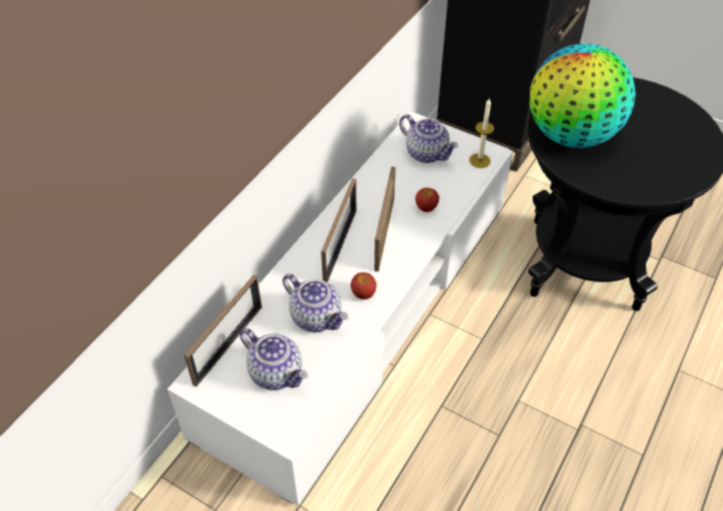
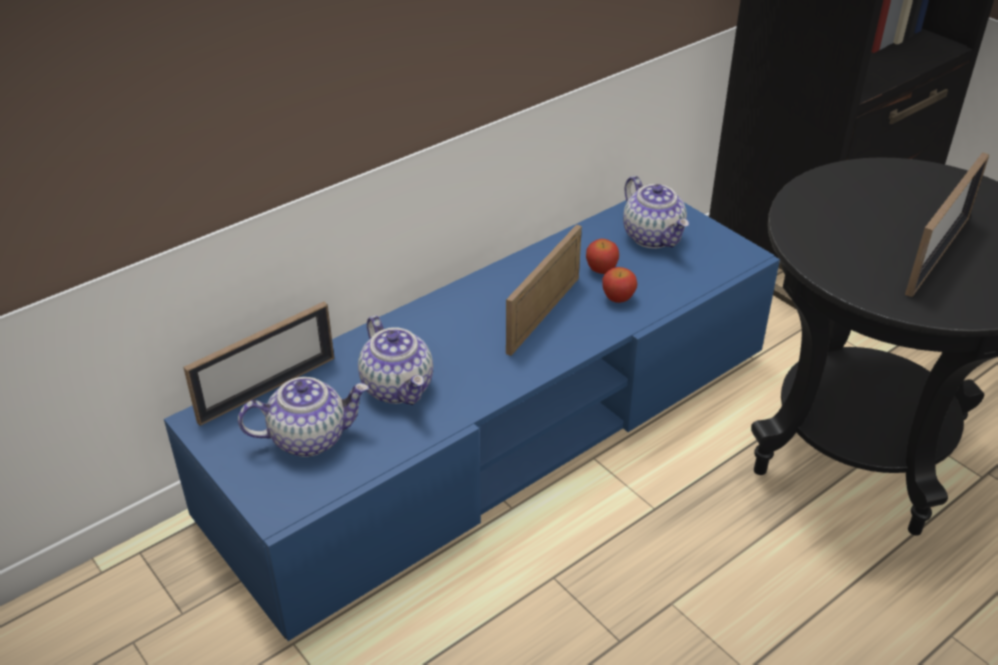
camera: 20 degrees right, 10 degrees down
(276, 372) = (309, 437): teapot -> teapot turned 75 degrees counterclockwise
(340, 245) = (476, 314): picture frame -> picture frame (937, 254)
(361, 312) = (499, 431): white tv stand -> blue tv stand
(363, 294) = (475, 376): apple -> apple (601, 269)
(479, 160) = (724, 260): candle -> none
(571, 135) = (834, 218): globe -> none

